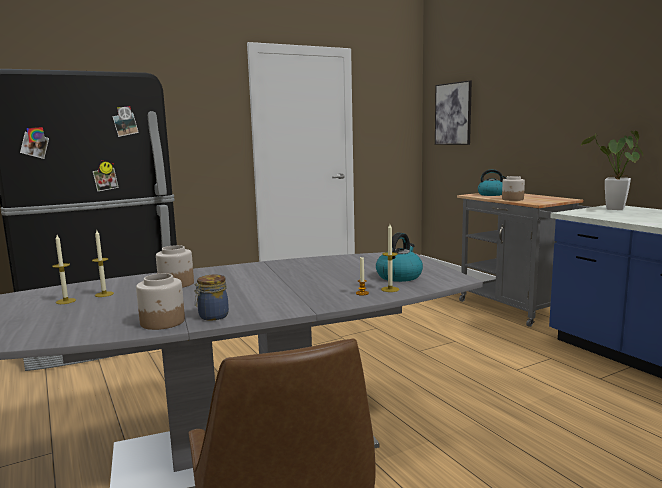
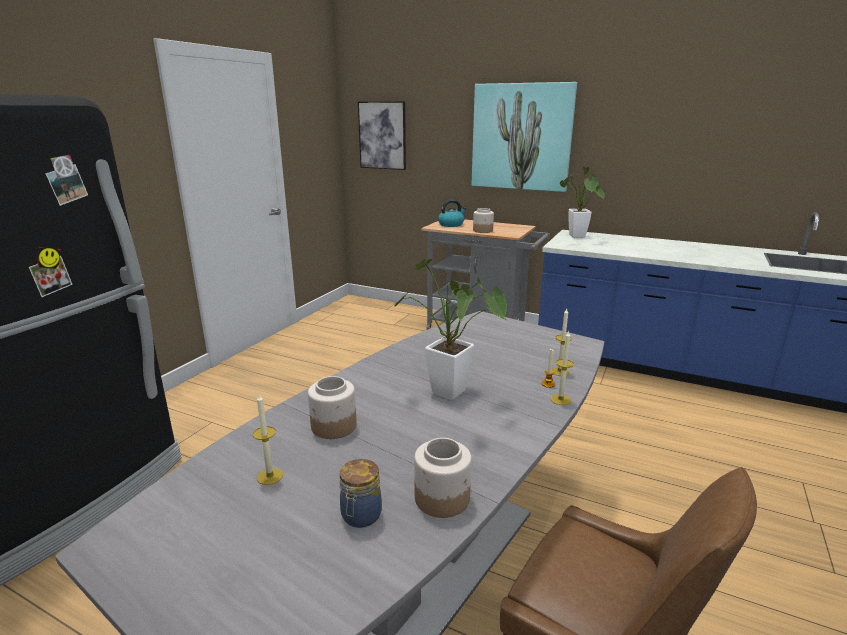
camera: 35 degrees left, 10 degrees up
(66, 301) = (237, 510): candle -> candle (560, 400)
(212, 316) = (477, 467): jar -> jar (360, 516)
(280, 285) = (455, 394): none -> potted plant
(399, 276) = (535, 350): kettle -> none
(572, 104) = (521, 137): none -> picture

